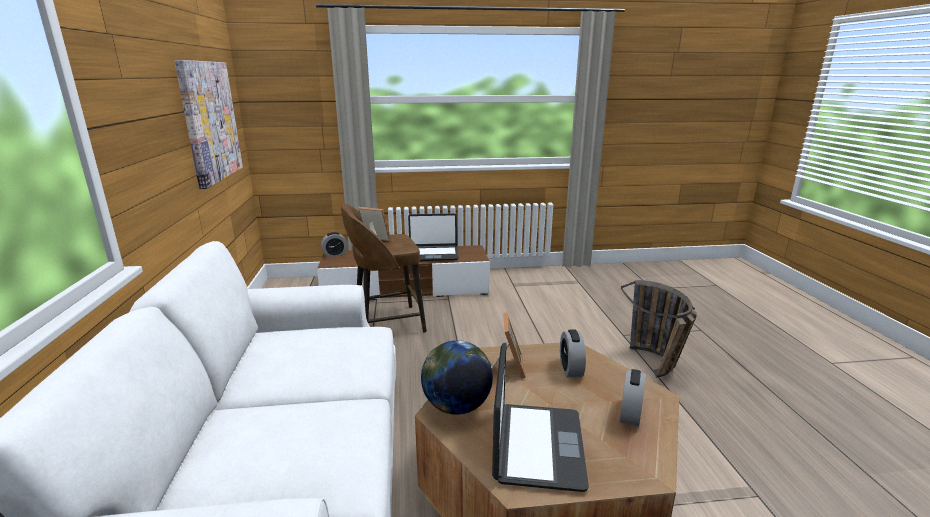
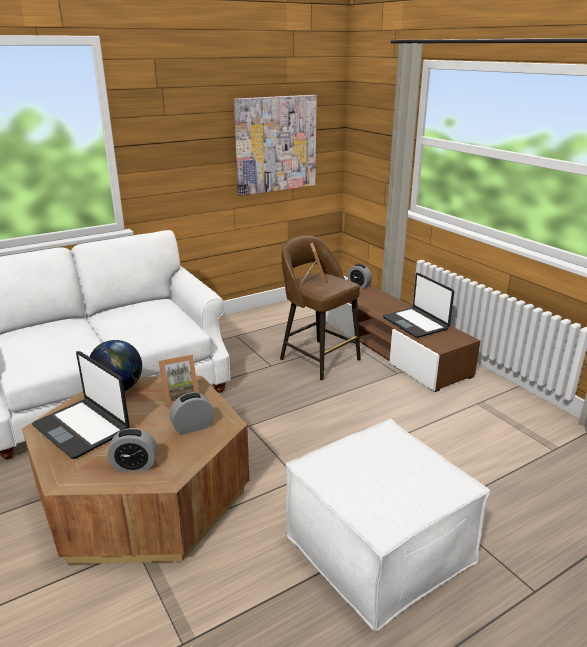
camera: 65 degrees right, 5 degrees up
(536, 446) = (82, 428): laptop -> laptop turned 60 degrees clockwise
(656, 368) = (379, 548): basket -> white ottoman

